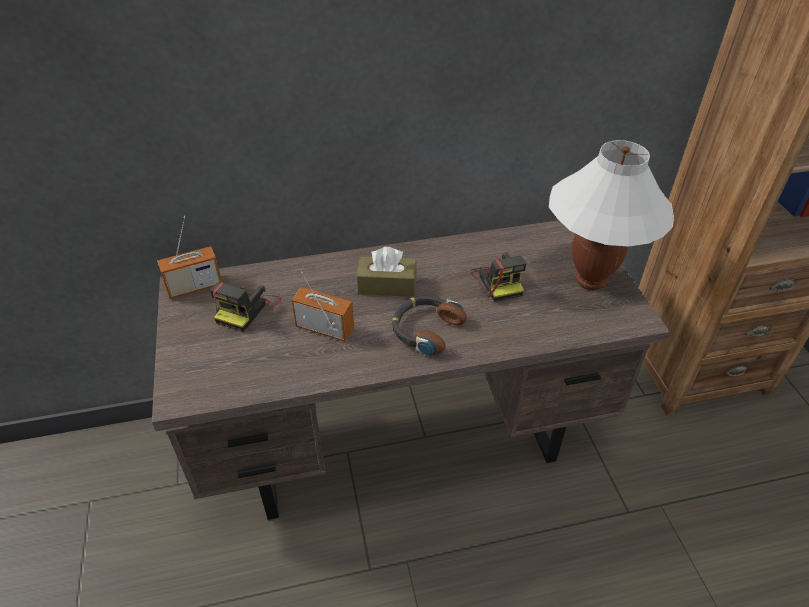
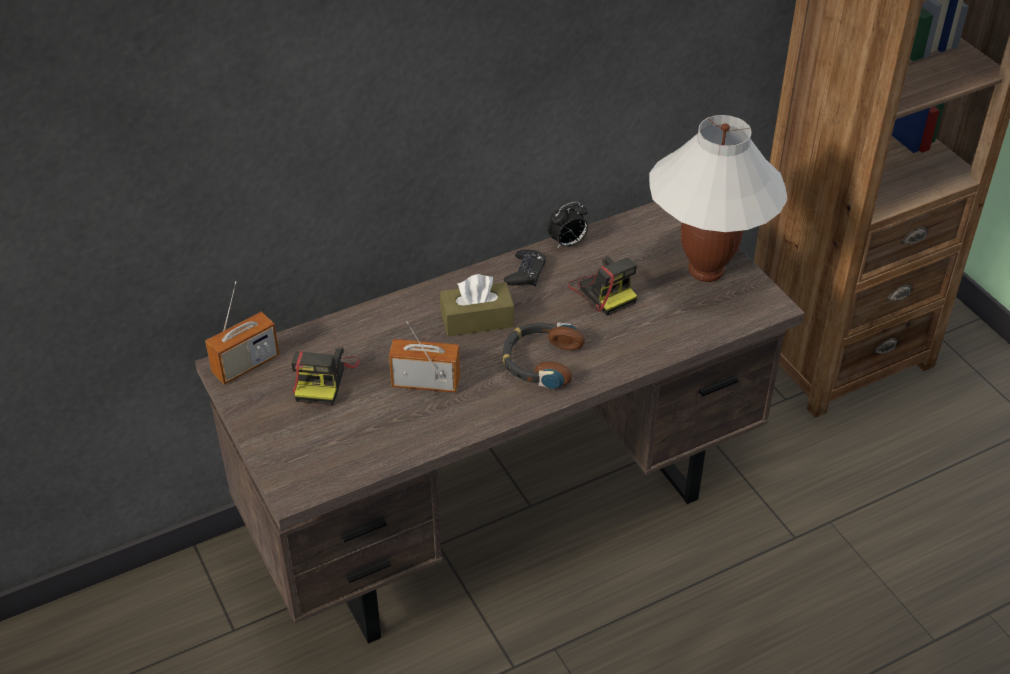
camera: 15 degrees left, 0 degrees up
(440, 256) = (525, 272): none -> black game controller
(481, 239) = (567, 243): none -> alarm clock

